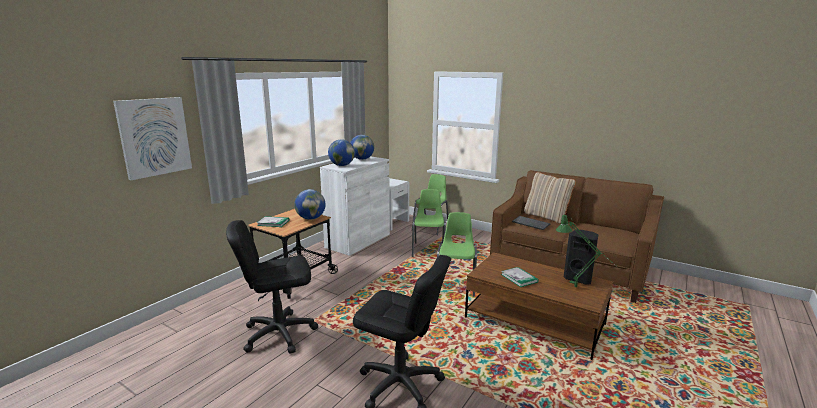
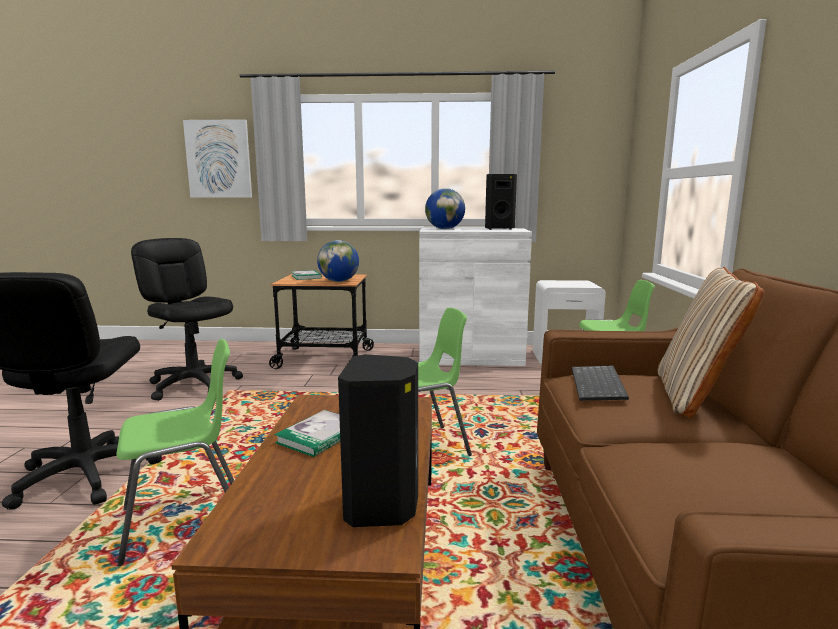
camera: 60 degrees right, 5 degrees down
(362, 159) = (498, 229): globe -> black speaker
(429, 250) = (517, 400): green chair -> green chair (186, 521)
(579, 288) = (314, 515): green table lamp -> none

